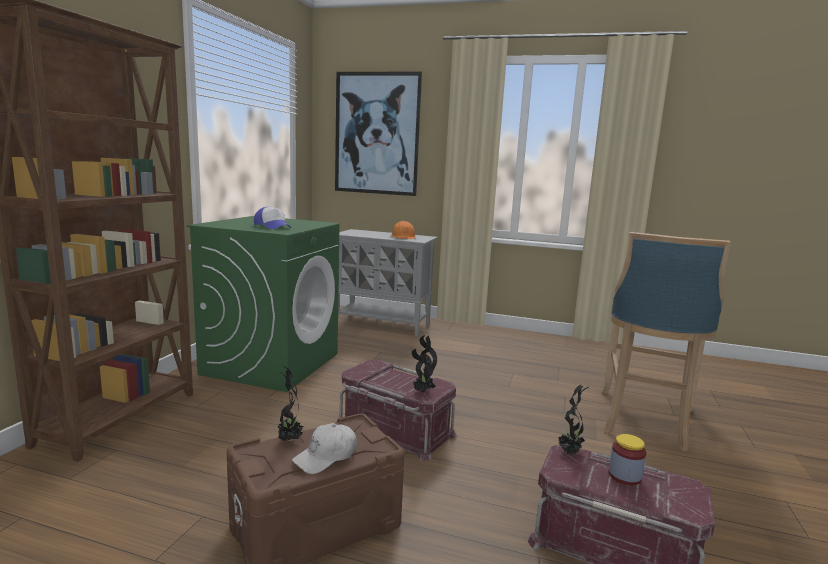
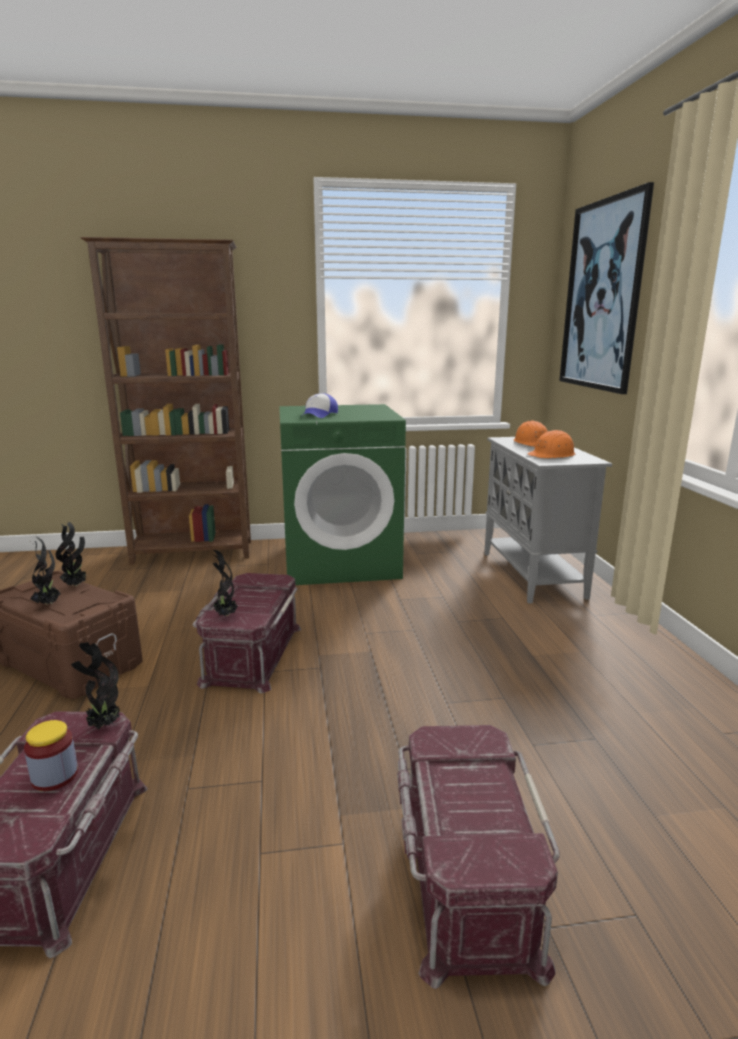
camera: 65 degrees right, 5 degrees up
(326, 457) = (49, 603): white cap -> potted plant
(368, 233) = (532, 443): none -> orange hard hat
(644, 421) = (464, 875): blue stool -> red storage box

